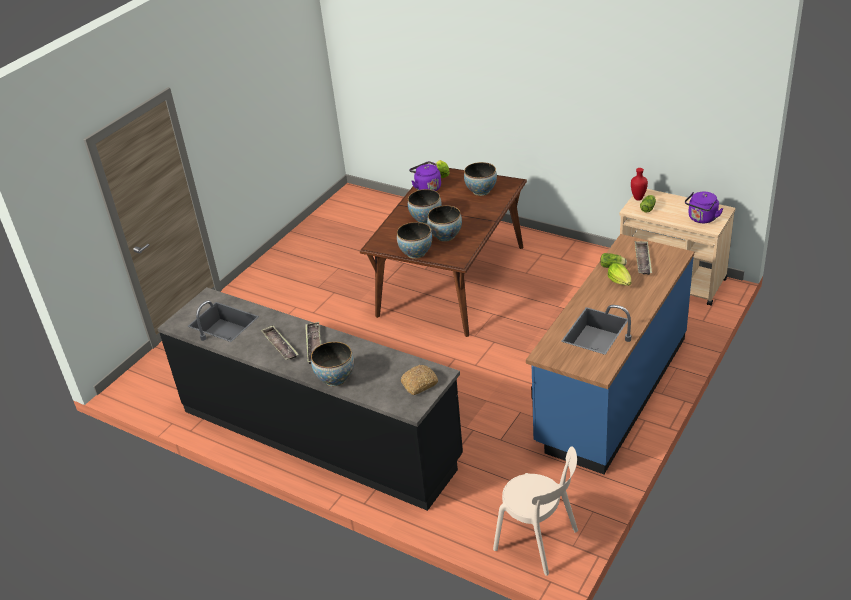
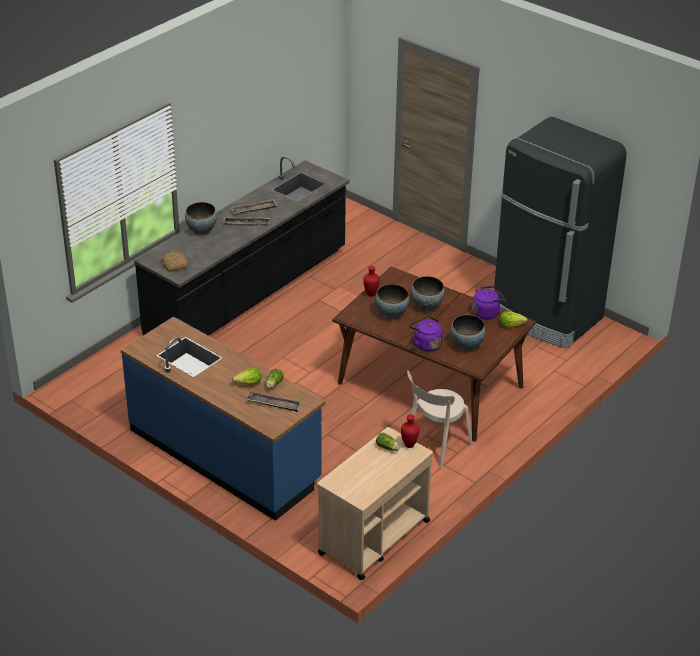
camera: 95 degrees right, 0 degrees up
(329, 231) = (546, 316): none -> black fridge
(416, 253) = (371, 294): bowl -> red vase
(539, 542) = (84, 385): beige chair -> beige chair (435, 445)
(701, 219) = (350, 479): purple kettle -> purple kettle (425, 344)

